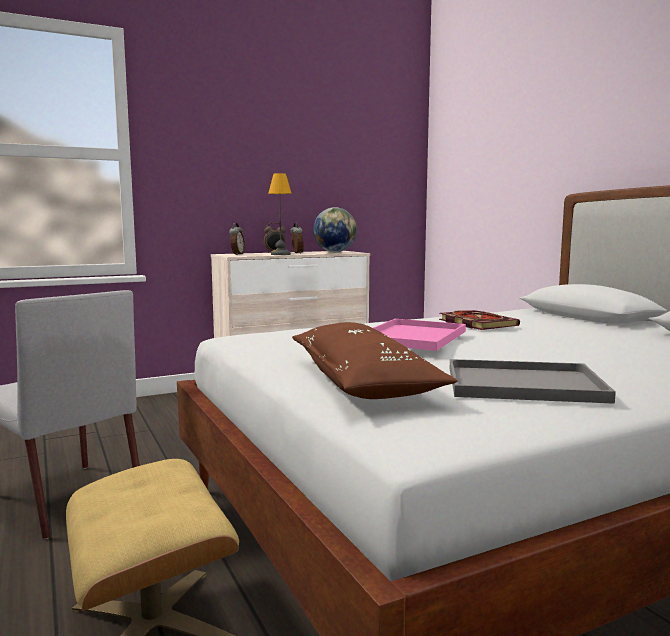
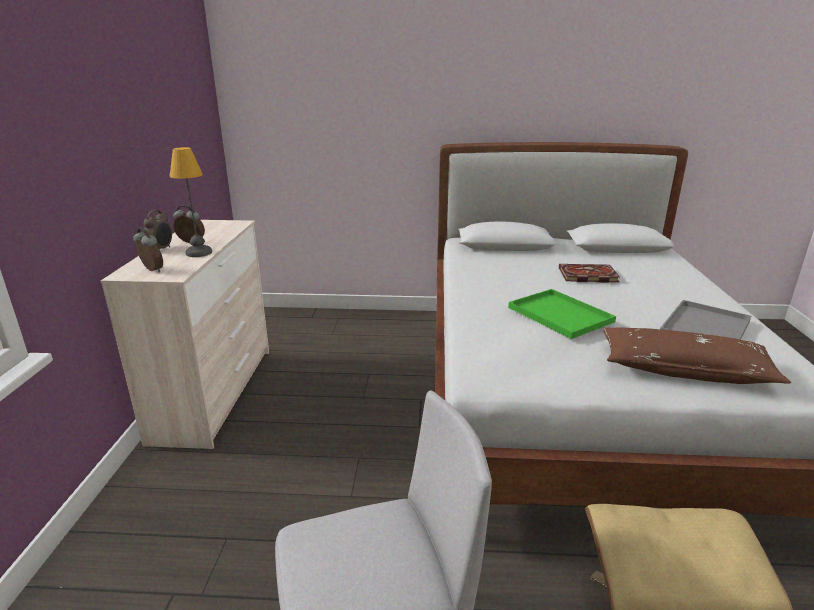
camera: 60 degrees left, 15 degrees up
(335, 252) = (214, 227): globe -> none
(414, 337) = (562, 315): pink tray -> green tray
(475, 323) = (509, 280): book -> book (586, 276)

